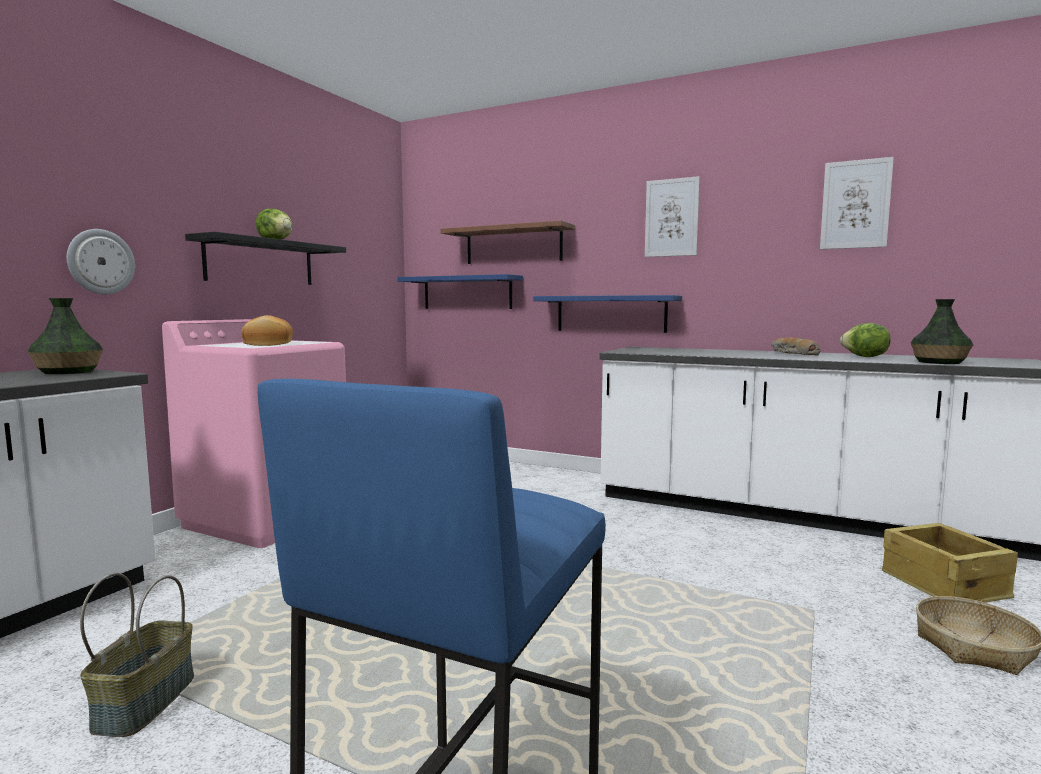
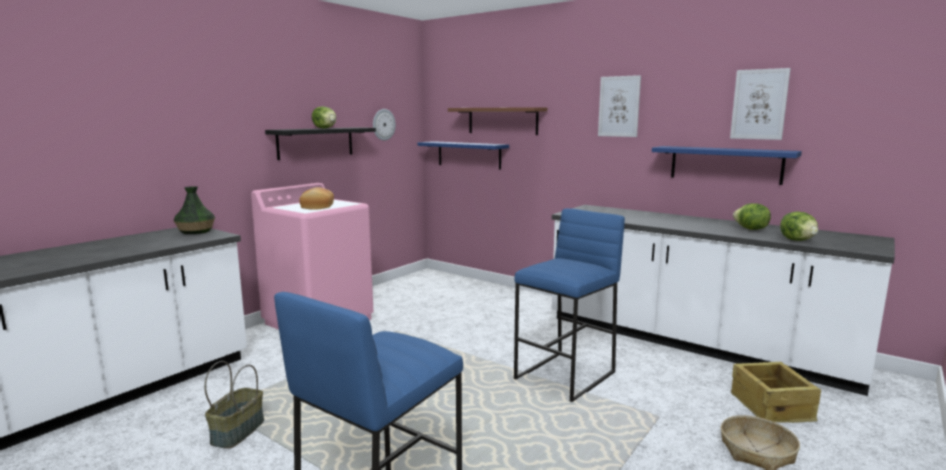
camera: 10 degrees right, 5 degrees up
(100, 262) = (213, 155): wall clock -> wall clock (383, 124)
(611, 313) = (572, 178): blue shelf -> blue shelf (725, 164)
(655, 567) = (566, 376): none -> blue stool
(793, 353) = (700, 221): bread -> none
(939, 362) = (798, 240): vase -> lettuce

